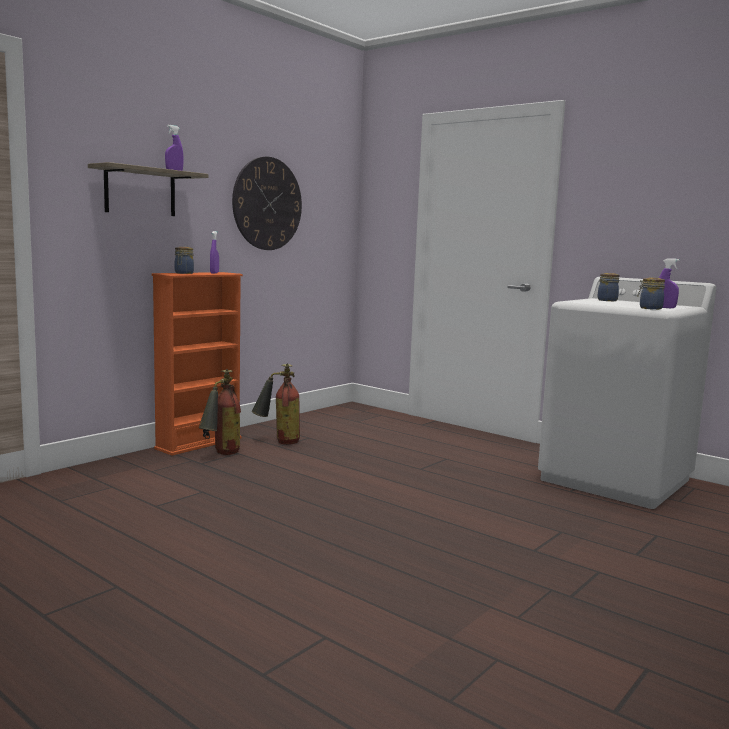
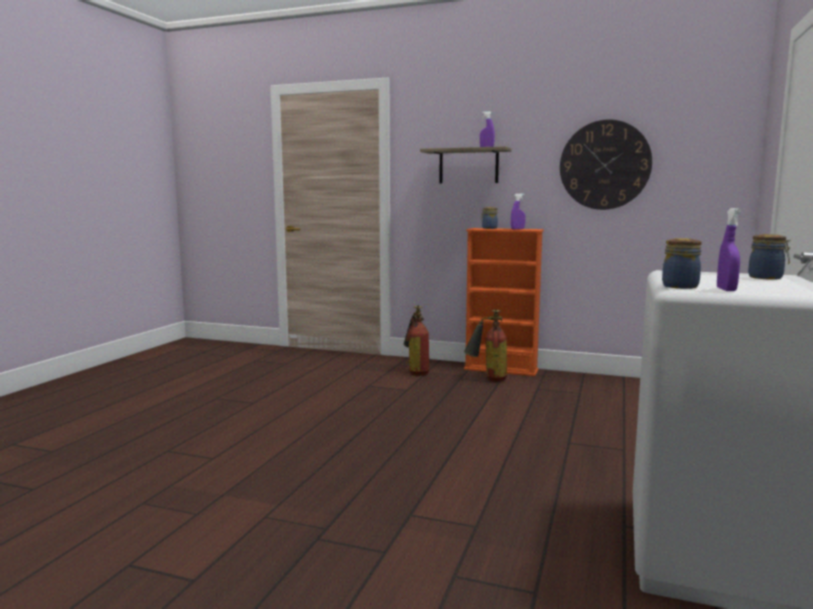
camera: 70 degrees right, 0 degrees up
(278, 442) = (548, 386): fire extinguisher -> fire extinguisher (416, 371)

